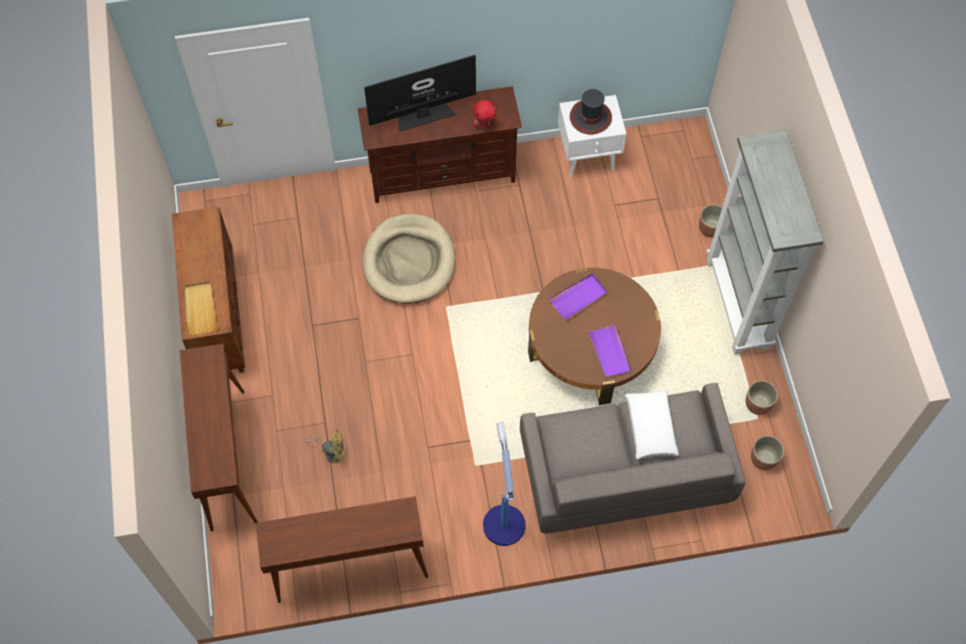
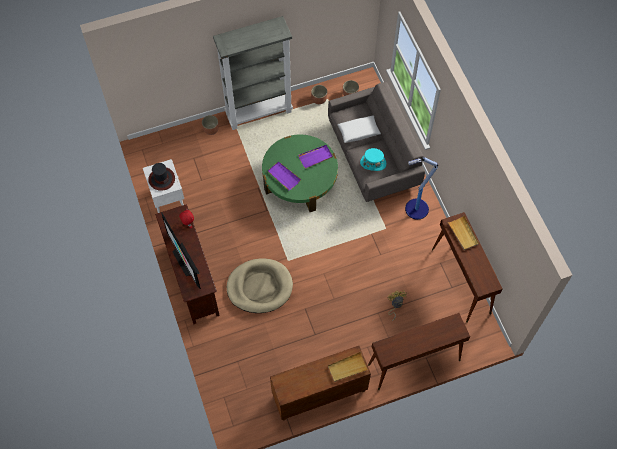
camera: 100 degrees left, 0 degrees up
(380, 527) = (463, 233): none -> beige tray
(580, 439) = (373, 163): none -> turquoise hat
(591, 346) = (300, 181): brown coffee table -> green coffee table

